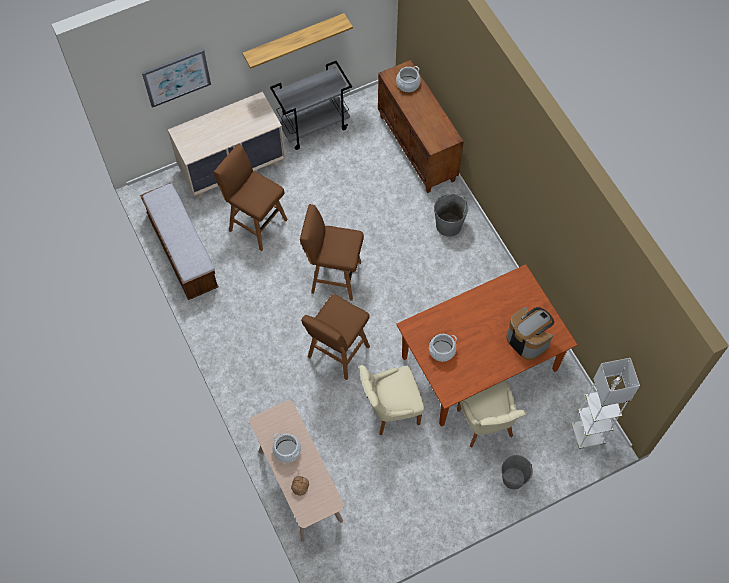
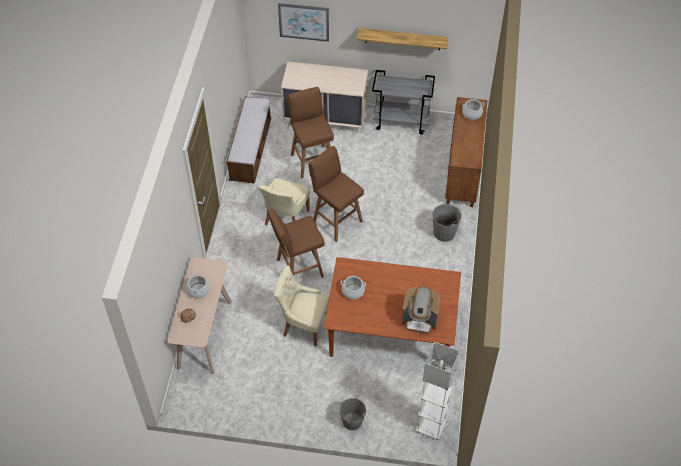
camera: 35 degrees right, 10 degrees down
(486, 425) = (362, 375): beige chair -> beige chair (285, 218)
(527, 340) = (419, 320): coffee machine -> coffee machine turned 105 degrees clockwise

